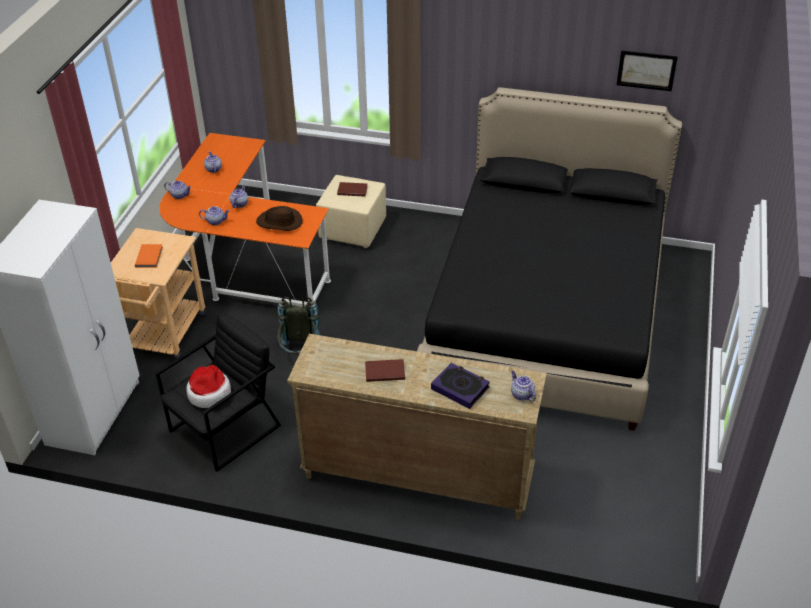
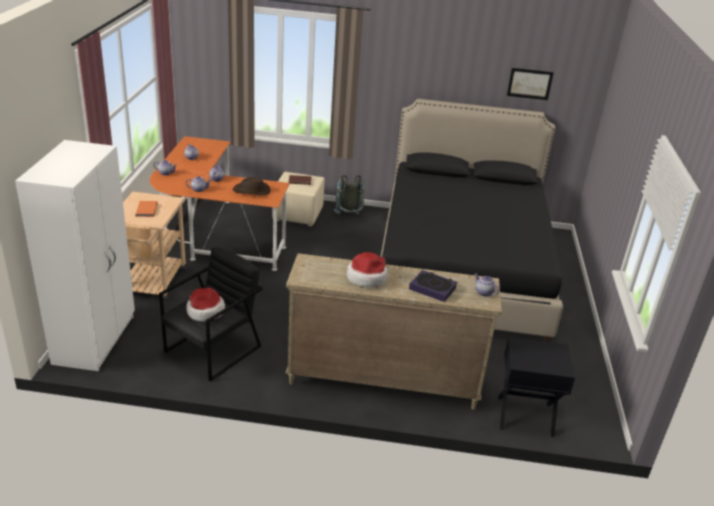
camera: 10 degrees left, 10 degrees down
(299, 352) = (268, 295): grey backpack -> grey backpack (349, 218)
(384, 371) = (367, 277): brown book -> hat
(579, 530) = (525, 416): none -> black nightstand

